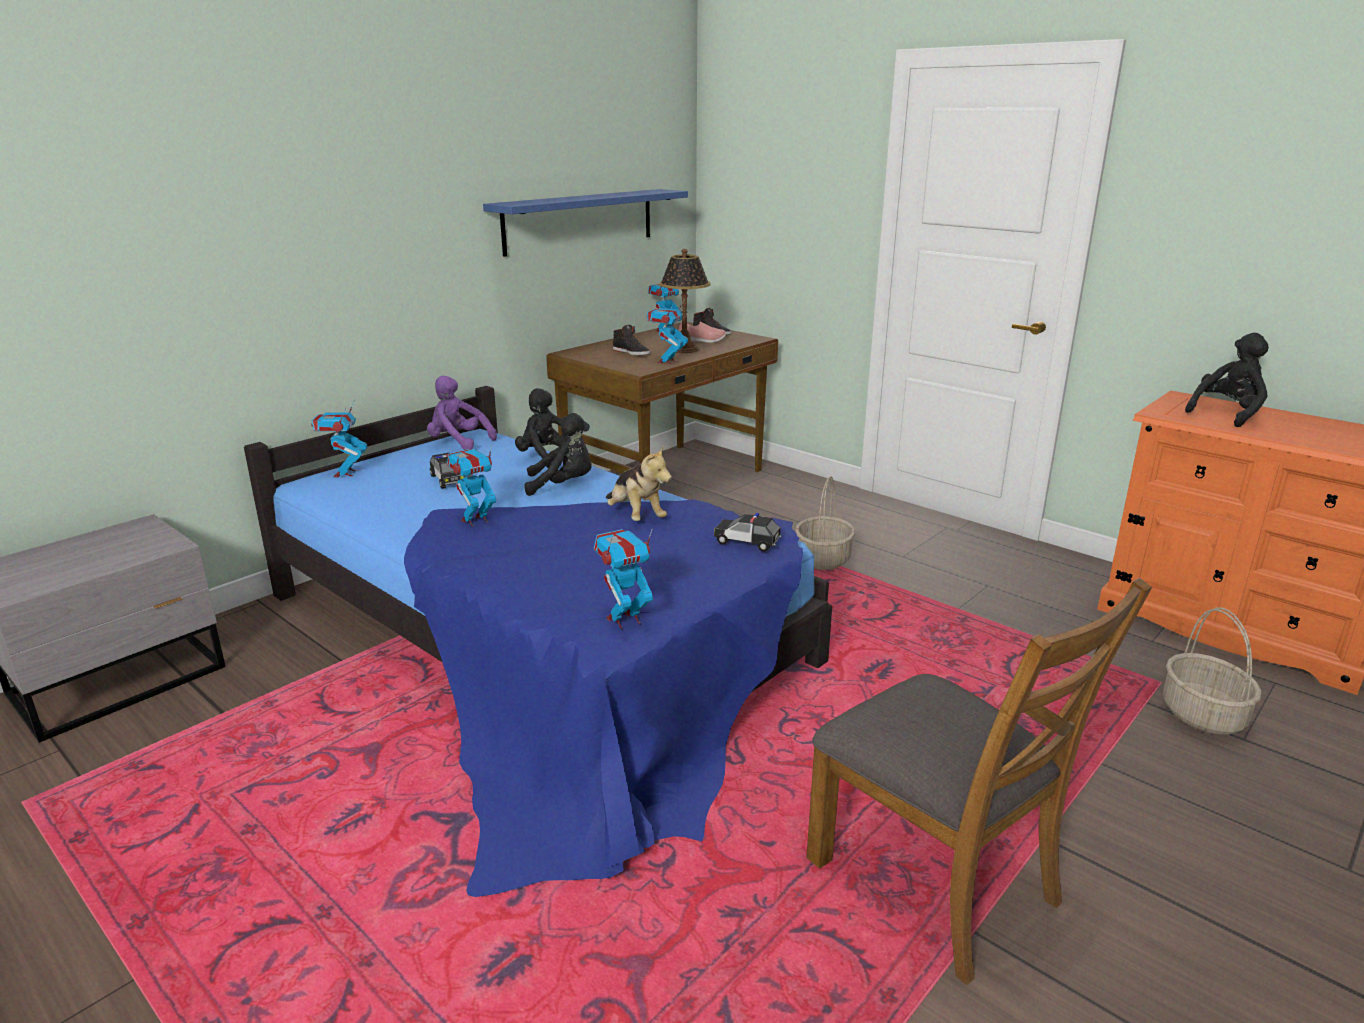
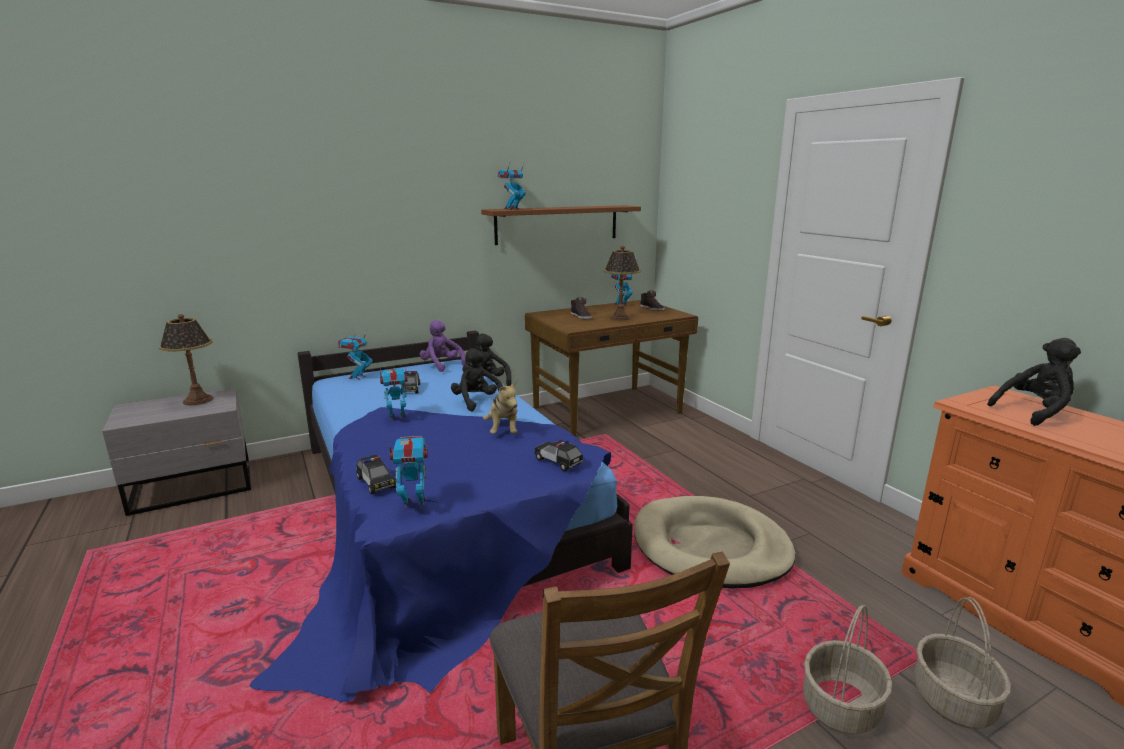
camera: 20 degrees right, 5 degrees down
(111, 541) = (197, 400): none -> table lamp
(546, 604) = (376, 483): none -> toy car
(563, 485) = (477, 402): black plush toy -> black plush toy turned 135 degrees counterclockwise
(580, 221) = (557, 224): blue shelf -> brown shelf
(667, 362) = (598, 325): toy robot -> toy robot (512, 209)
(702, 341) = (639, 313): pink shoe -> none
(823, 560) = (683, 487): basket -> basket (841, 708)
(897, 620) = (710, 547): none -> beige dog bed

